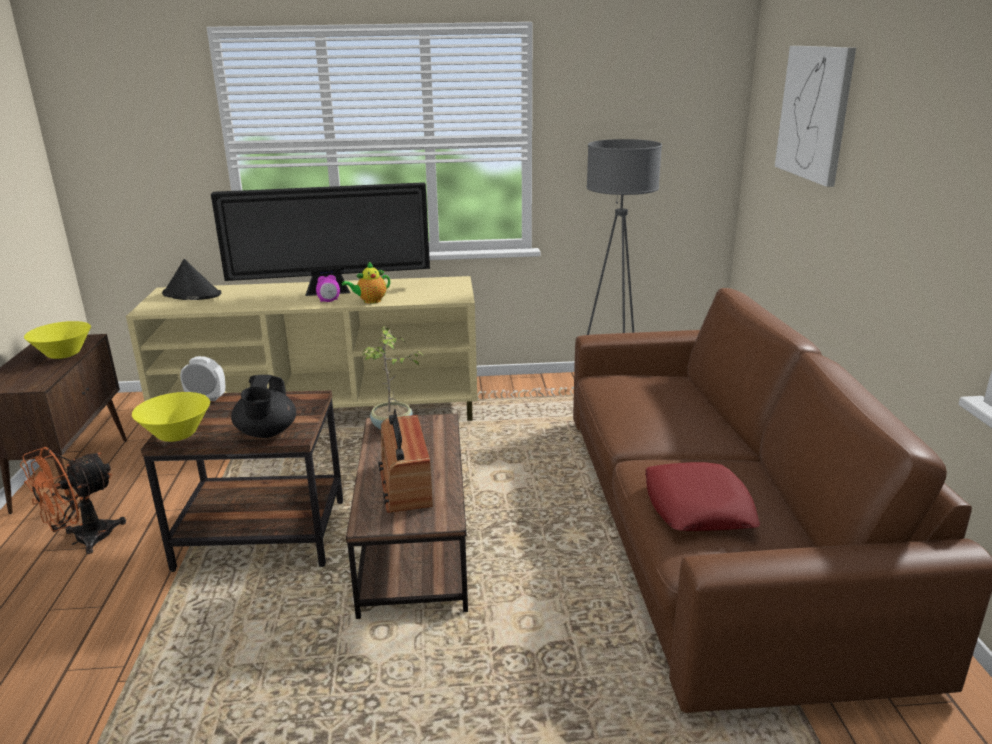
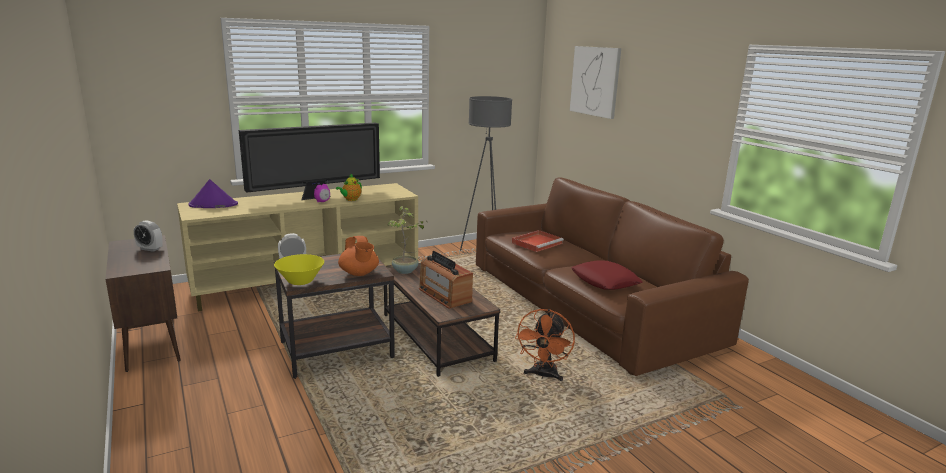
camera: 25 degrees left, 5 degrees down
(64, 354) = (150, 249): yellow bowl -> alarm clock
(83, 540) = (207, 375): orange fan -> orange fan (543, 375)
(191, 294) = (213, 205): black hat -> purple hat
(266, 433) = (359, 273): black teapot -> orange teapot
(643, 404) = (537, 243): none -> red tray

